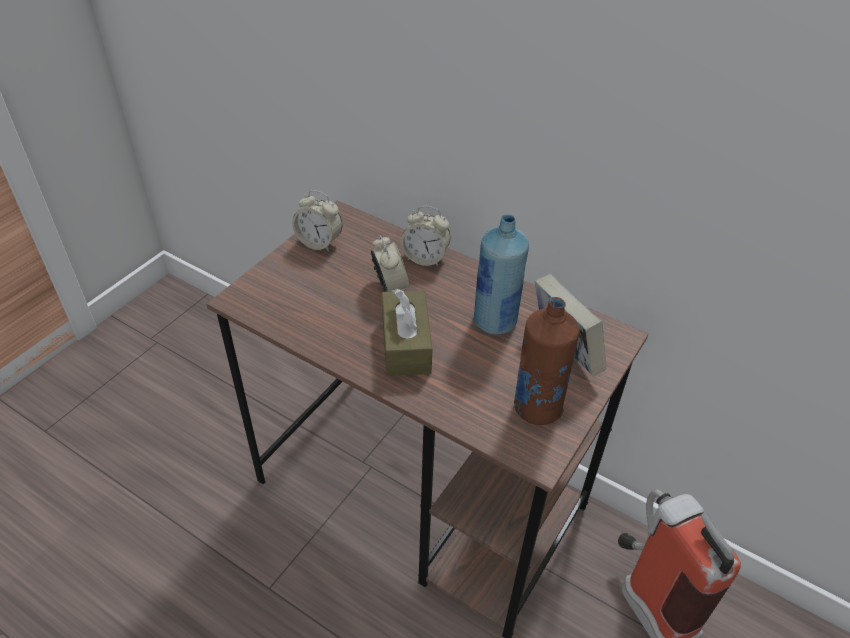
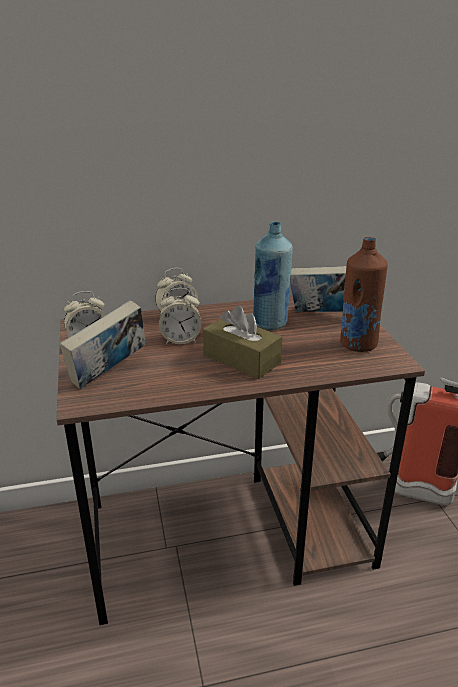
camera: 45 degrees left, 15 degrees down
(290, 285) = (109, 374): none -> book
(390, 287) = (180, 340): alarm clock -> alarm clock turned 150 degrees clockwise

